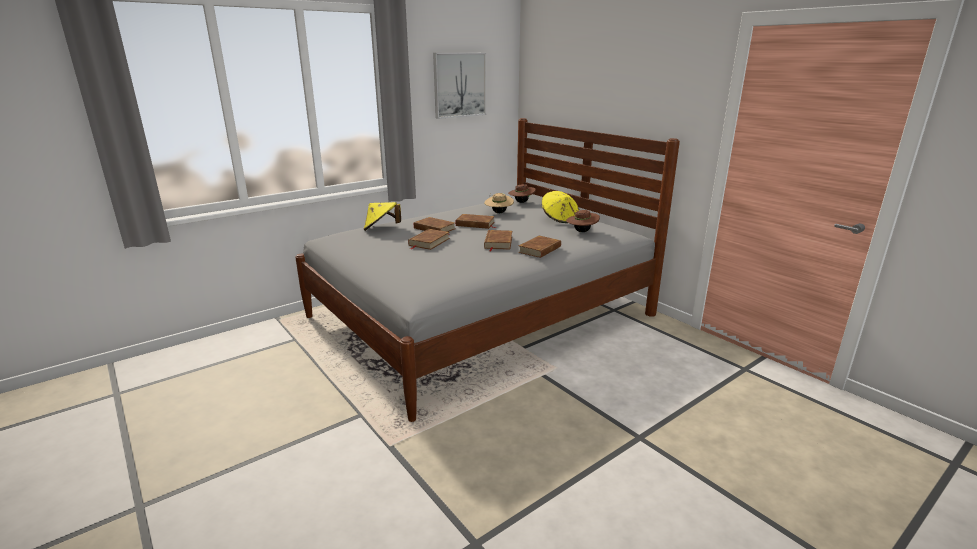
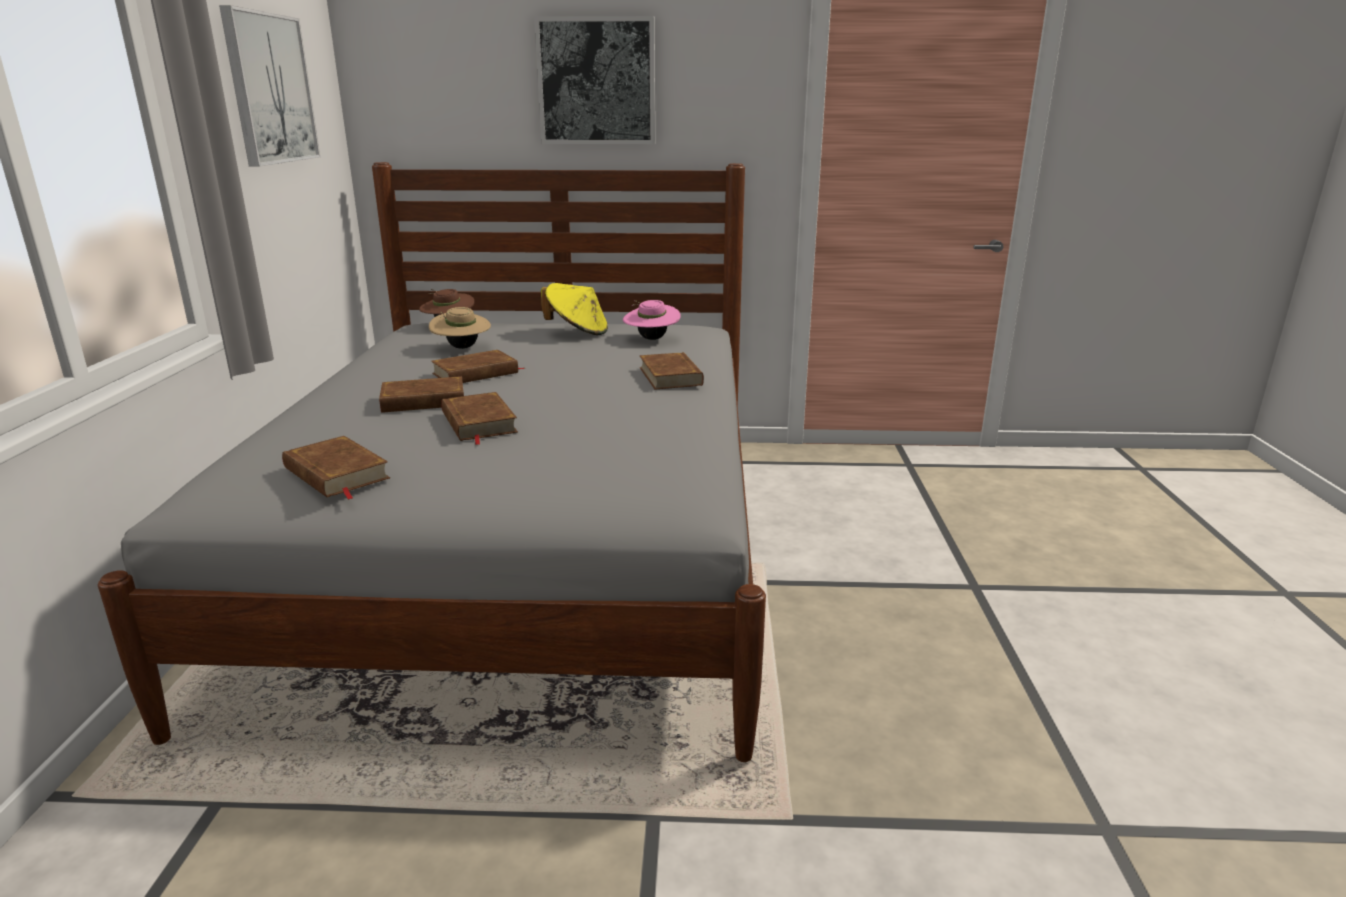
camera: 50 degrees left, 0 degrees up
(381, 229) = (307, 436): yellow hat -> none
(498, 242) = (591, 386): brown book -> brown book (336, 474)
(581, 231) = (651, 339): brown hat -> pink hat
(616, 83) = (597, 82): none -> picture

